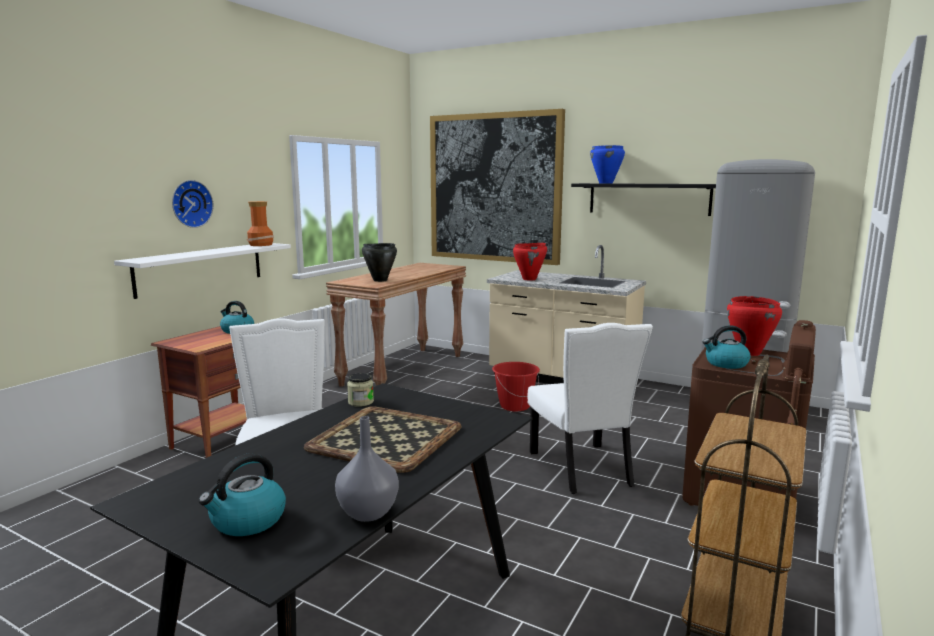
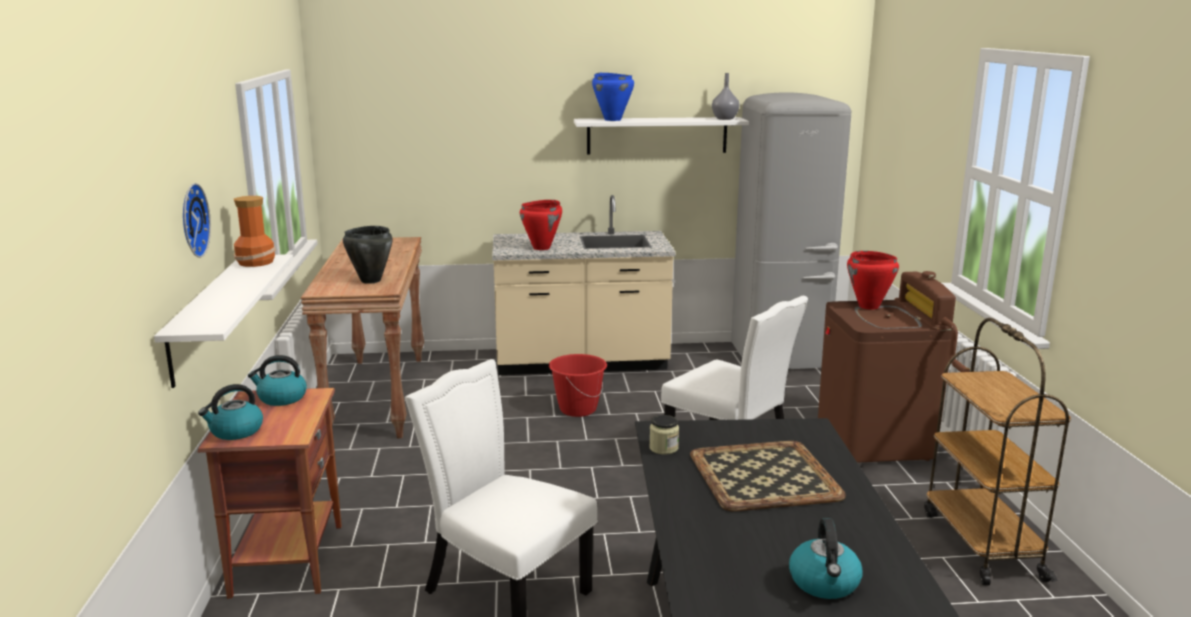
camera: 35 degrees left, 5 degrees up
(367, 513) = (886, 541): grey vase -> grey vase (724, 119)
(495, 188) = (451, 127): picture -> none
(648, 199) = (657, 135): black shelf -> white shelf
(725, 364) = (873, 323): kettle -> kettle (235, 431)

